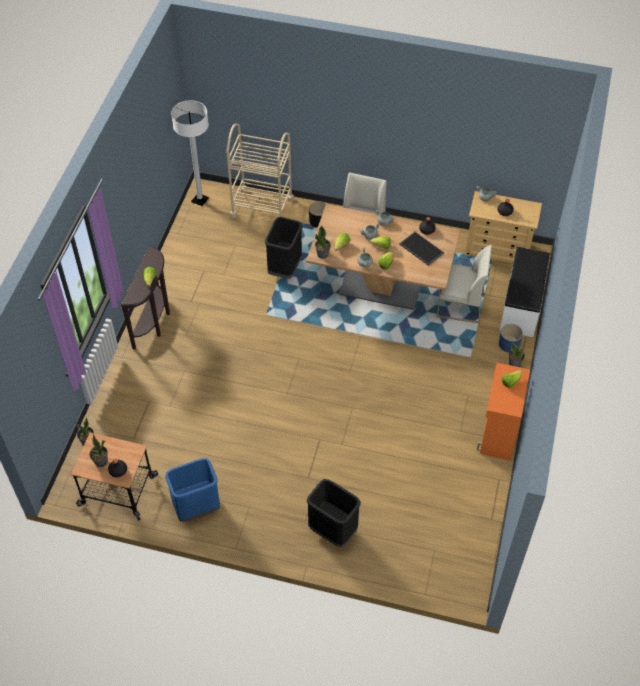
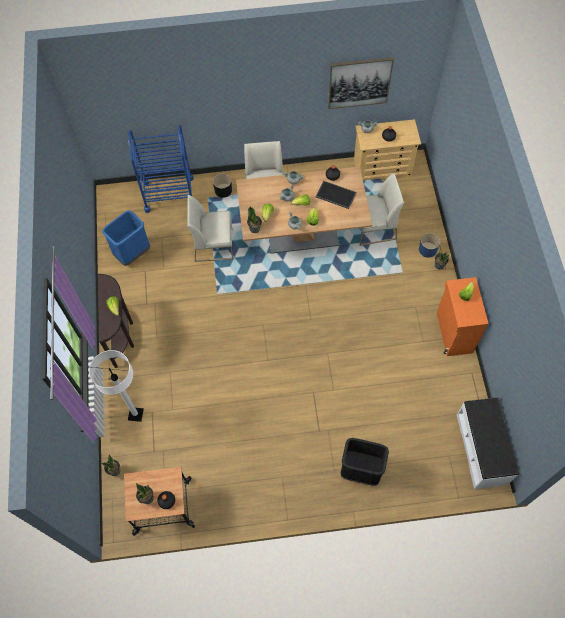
camera: 20 degrees left, 10 degrees up
(197, 507) = (238, 495): blue trash can -> blue trash can (132, 253)
(200, 200) = (111, 205): white floor lamp -> white floor lamp (135, 414)
(262, 207) = (169, 194): beige cart -> blue cart
(284, 268) = (214, 244): black trash can -> white chair
(483, 141) = (359, 82): none -> picture
(522, 304) = (423, 210): white bench -> white bench (482, 449)

